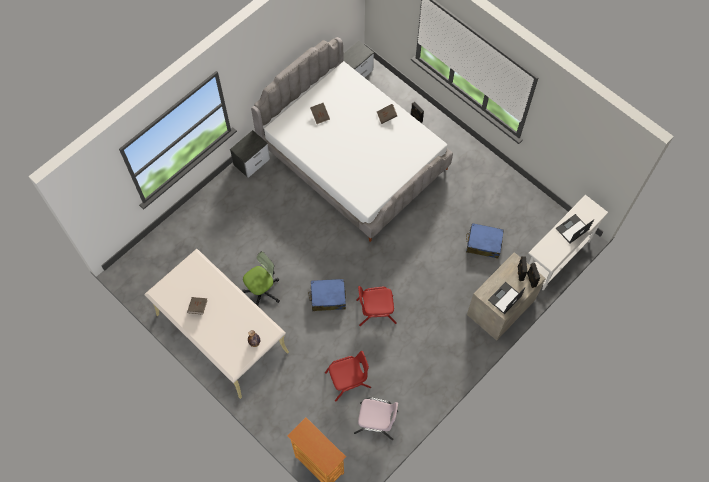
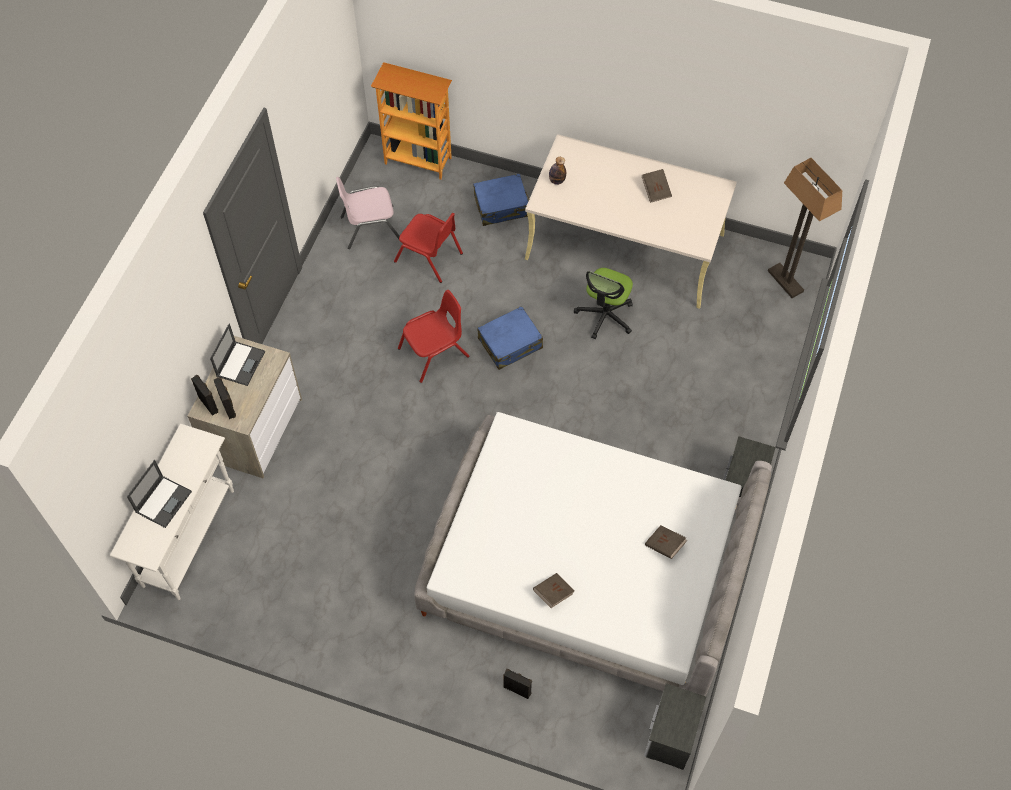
camera: 155 degrees right, 5 degrees down
(143, 267) = (785, 281): none -> floor lamp
(348, 380) = (429, 257): red chair -> red chair turned 105 degrees counterclockwise
(483, 243) = (314, 513): blue suitcase -> blue suitcase (501, 206)

